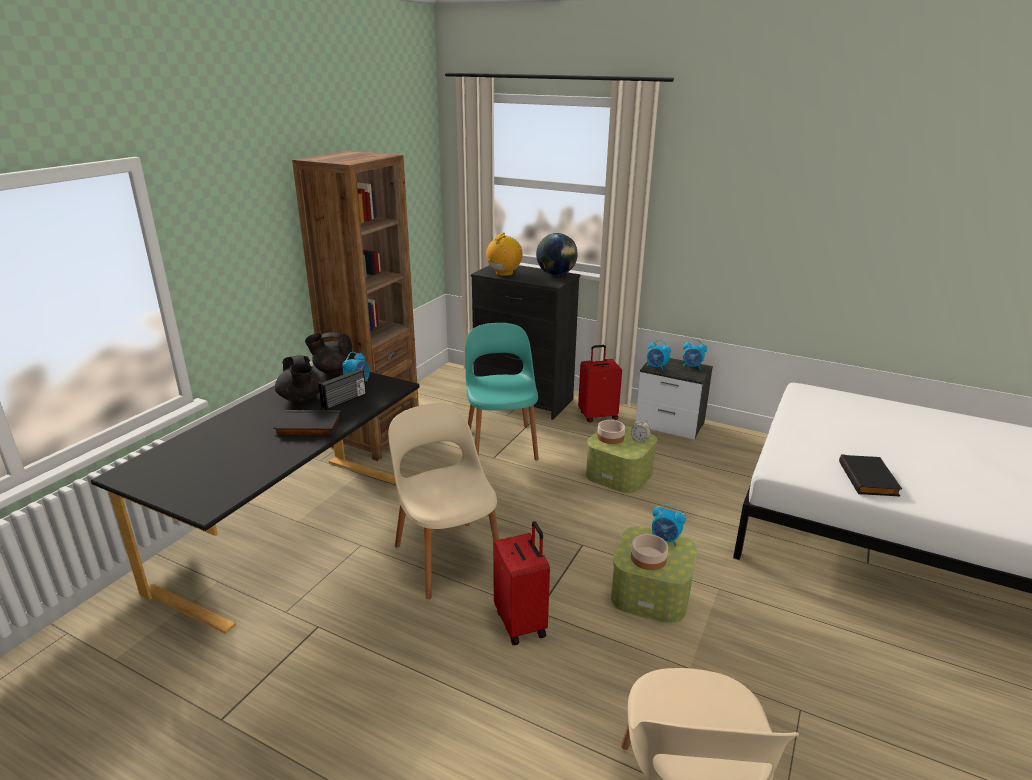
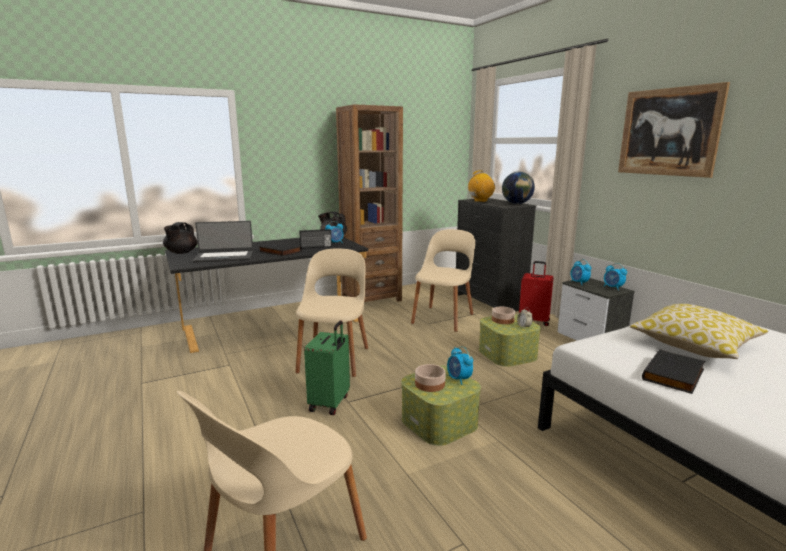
camera: 35 degrees right, 10 degrees down
(240, 465) = (224, 257): none -> laptop
(301, 399) = (297, 243): black teapot -> black teapot (181, 252)
(501, 443) = (443, 318): turquoise chair -> beige chair
(522, 623) = (330, 403): red suitcase -> green suitcase
(746, 195) = (668, 132): none -> picture
(842, 435) = (694, 345): none -> pillow

